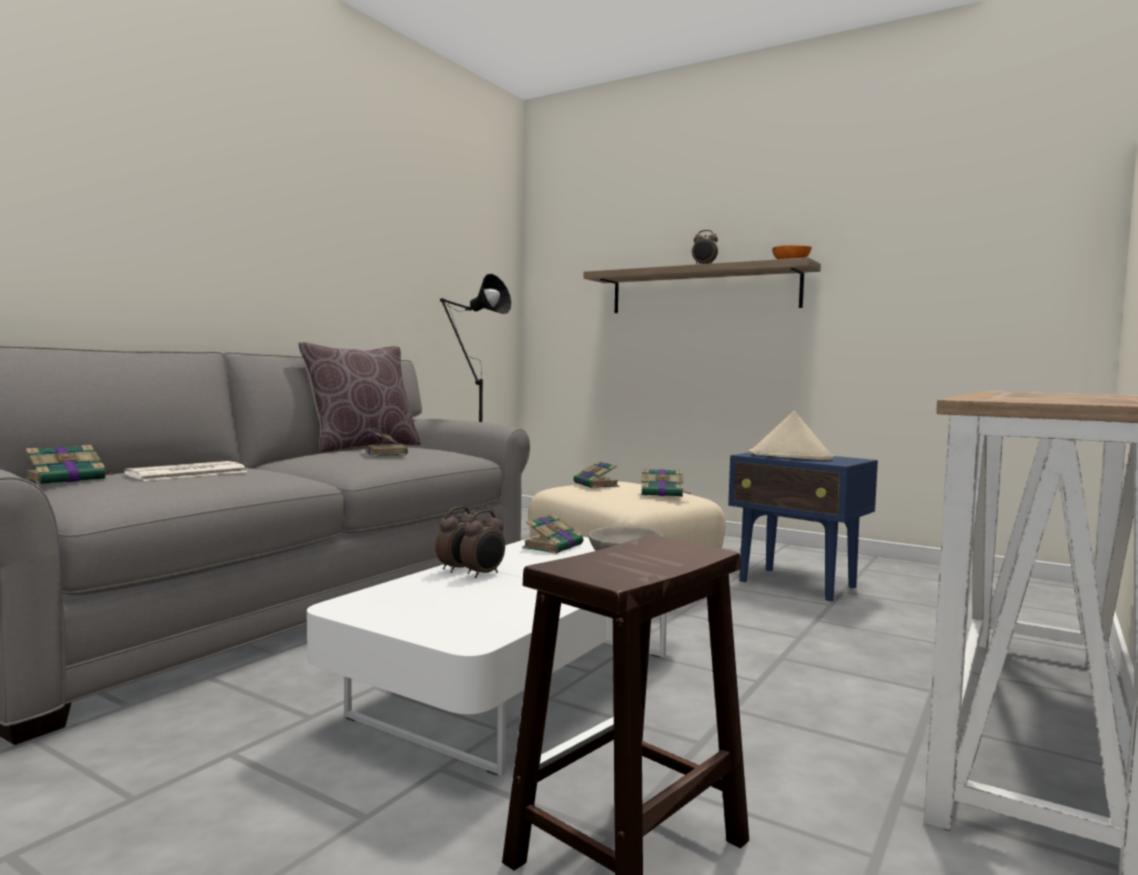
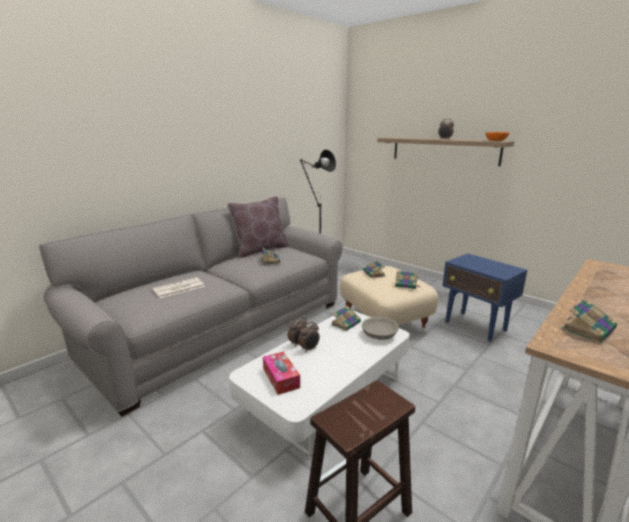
camera: 10 degrees right, 15 degrees up
(68, 479) = (130, 295): book -> book (588, 329)
(428, 607) = (281, 378): none -> tissue box
(791, 457) = (478, 265): beige hat -> none

